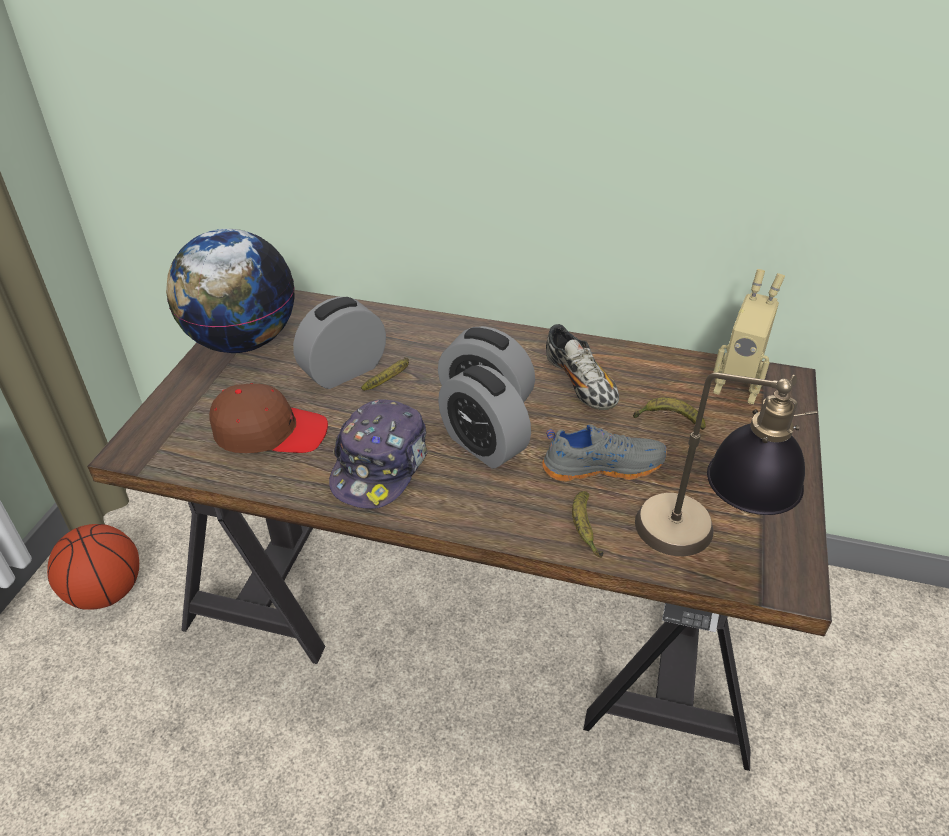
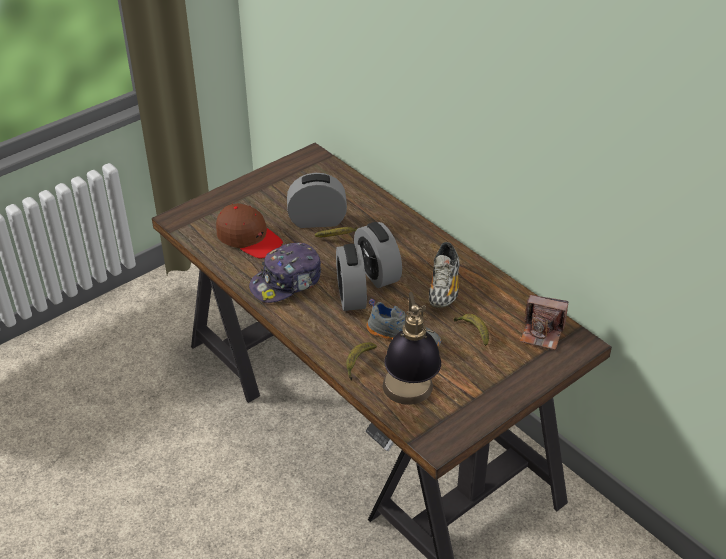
camera: 35 degrees right, 0 degrees up
(106, 592) = (167, 306): basketball -> none
(242, 341) = (279, 179): globe -> none
(737, 387) = (542, 333): toy robot -> camera

